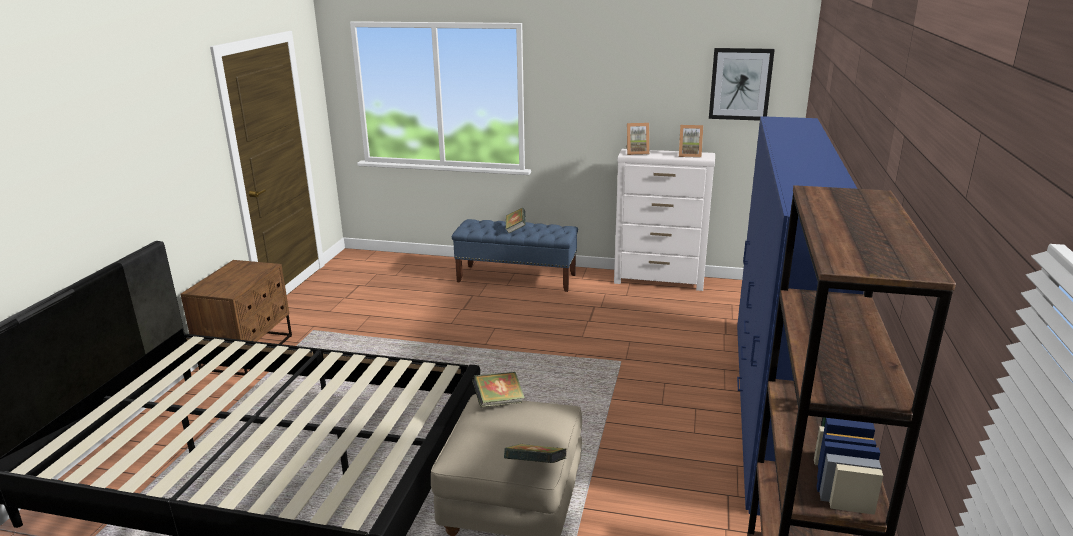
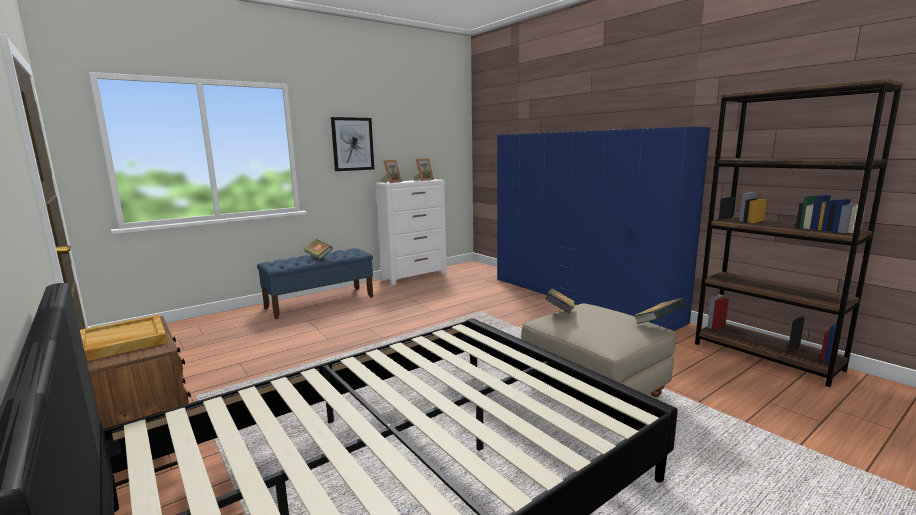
camera: 50 degrees left, 10 degrees down
(232, 278) = (122, 341): none -> beige tray
(740, 84) = (439, 132): picture -> picture (352, 144)

